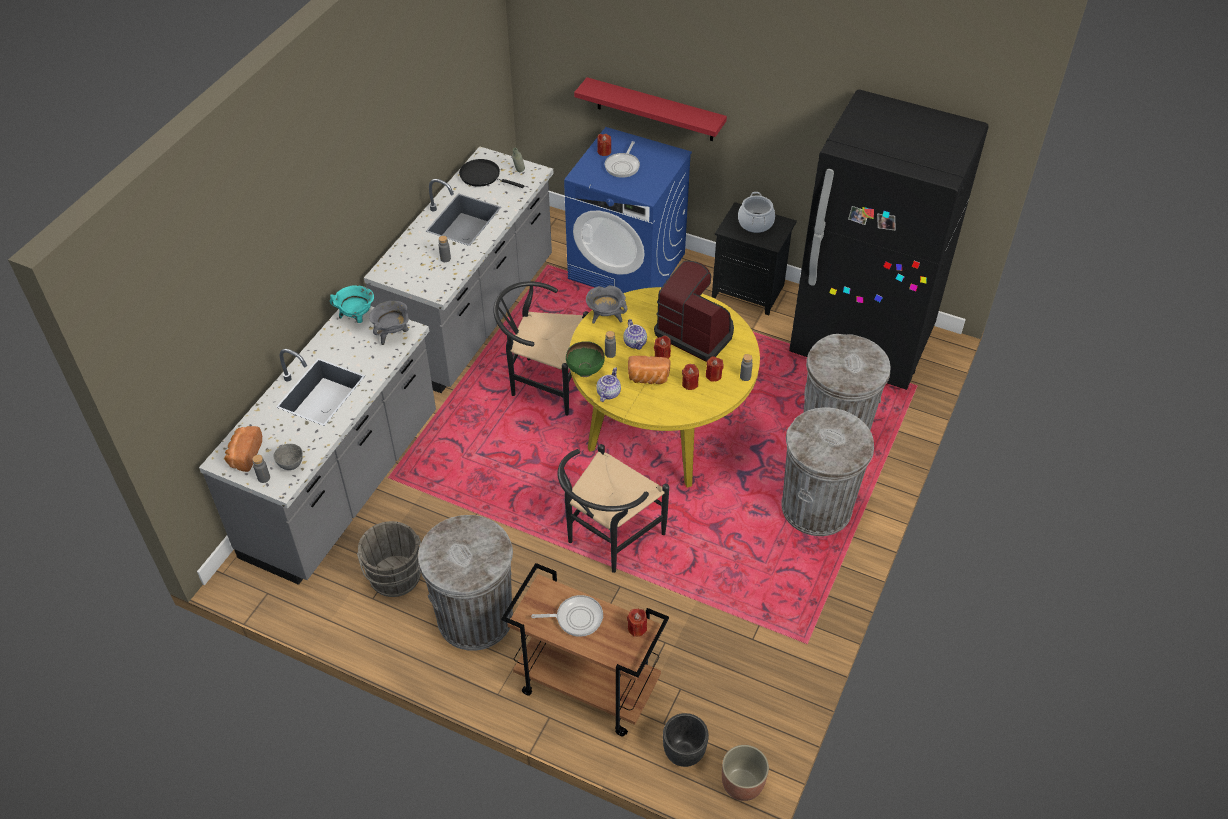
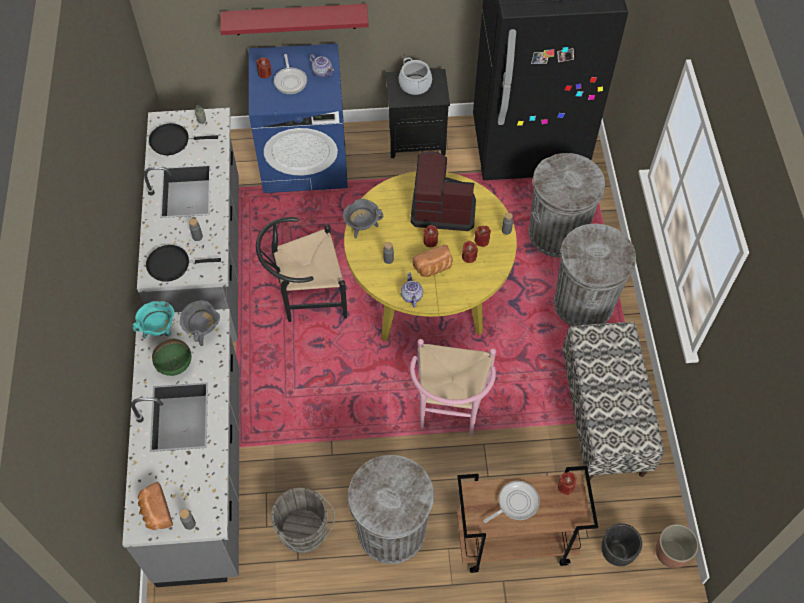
camera: 30 degrees left, 10 degrees up
(290, 465) = (204, 499): grey bowl -> none
(407, 271) = (172, 265): none -> black frying pan
(585, 371) = (379, 285): green bowl -> green bowl (175, 366)
(608, 539) = (449, 409): black chair -> pink chair
(635, 343) = (402, 240): teapot -> teapot (322, 72)
(762, 620) = (603, 416): none -> bench

